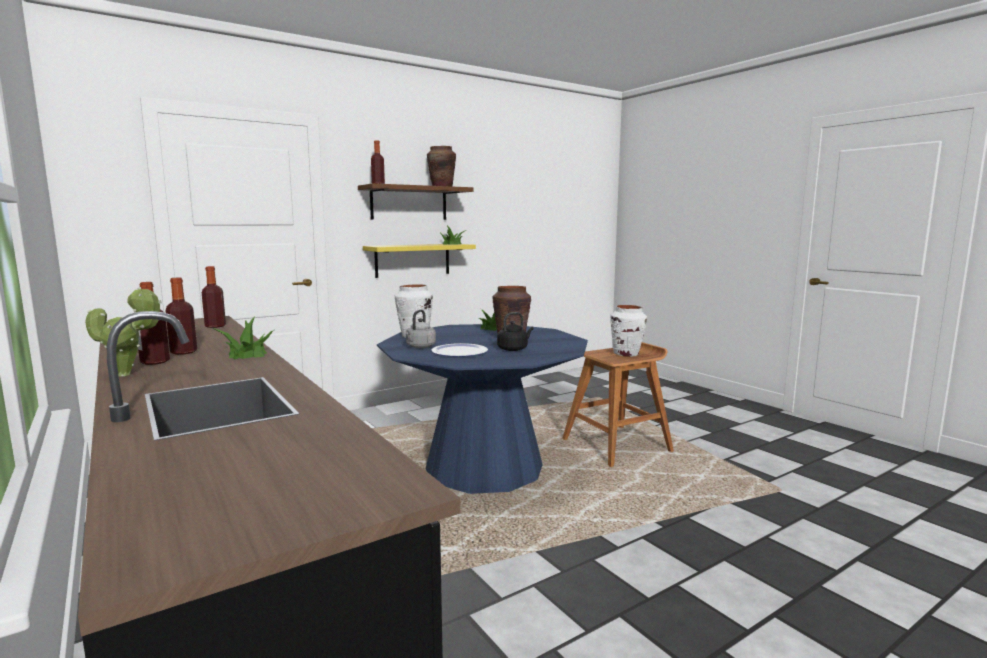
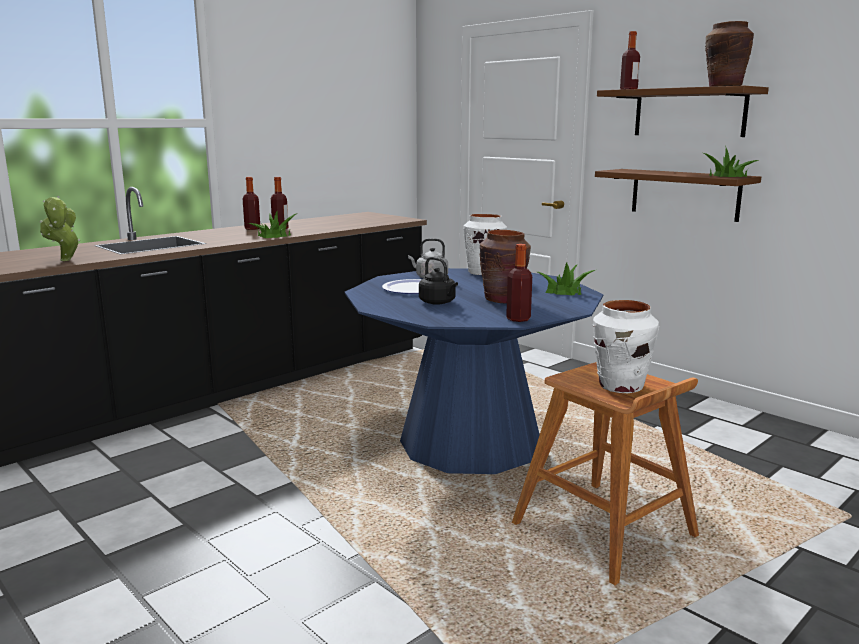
camera: 80 degrees right, 5 degrees up
(128, 374) = (221, 229): potted plant -> potted plant (65, 261)
(215, 326) = (375, 222): bottle -> bottle (518, 319)
(412, 260) = (684, 194): yellow shelf -> brown shelf

